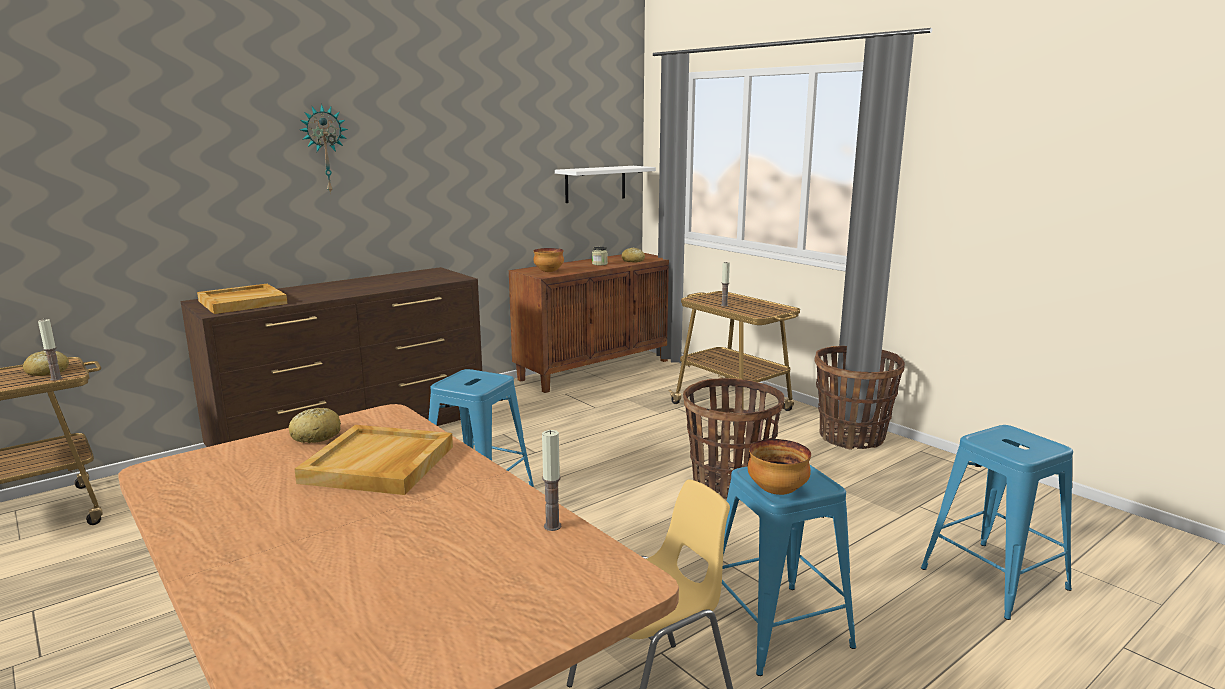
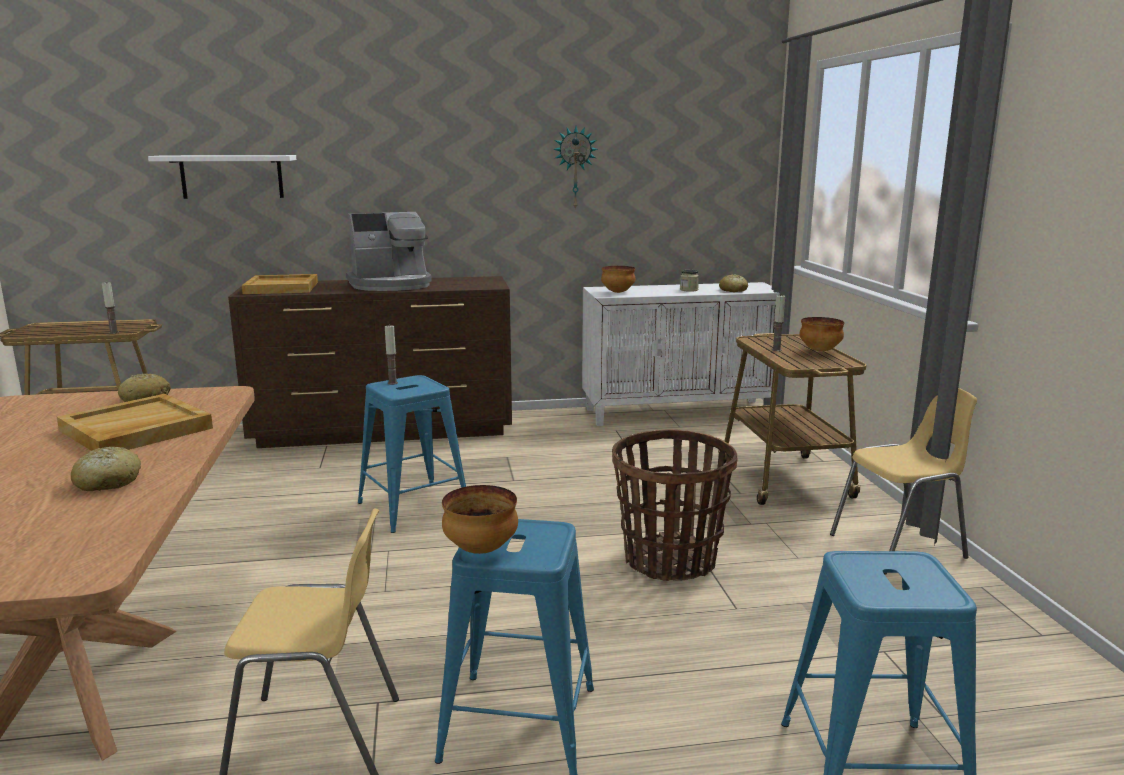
camera: 30 degrees right, 0 degrees up
(47, 372) = (120, 327): bread -> bread (108, 482)
(324, 149) = (385, 149): wall clock -> wall clock (575, 168)
(355, 286) = (391, 285): none -> coffee machine
(552, 526) = (137, 509): candle -> candle (392, 383)
(595, 184) = (705, 197): white shelf -> white shelf (232, 176)
(595, 369) = (679, 412): brown cabinet -> white cabinet
(754, 302) = (820, 350): none -> bowl
(852, 437) = (899, 547): basket -> yellow chair

